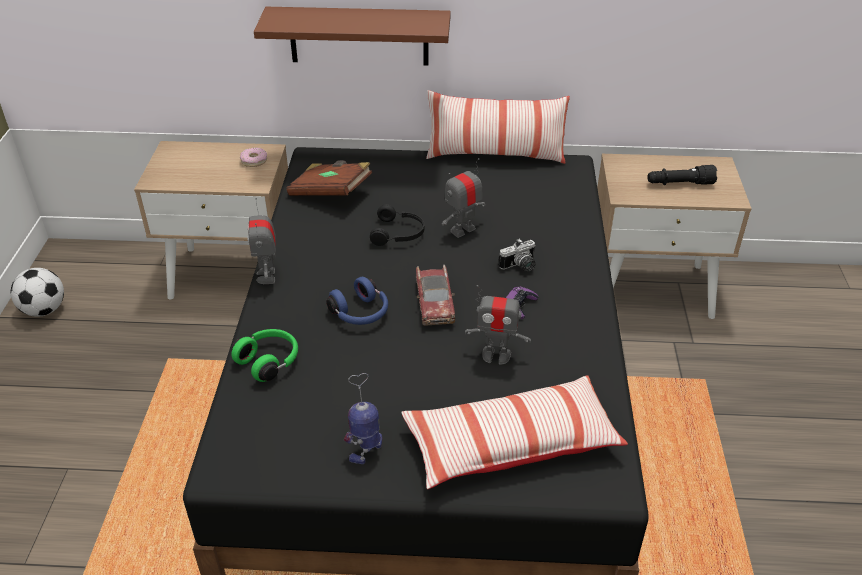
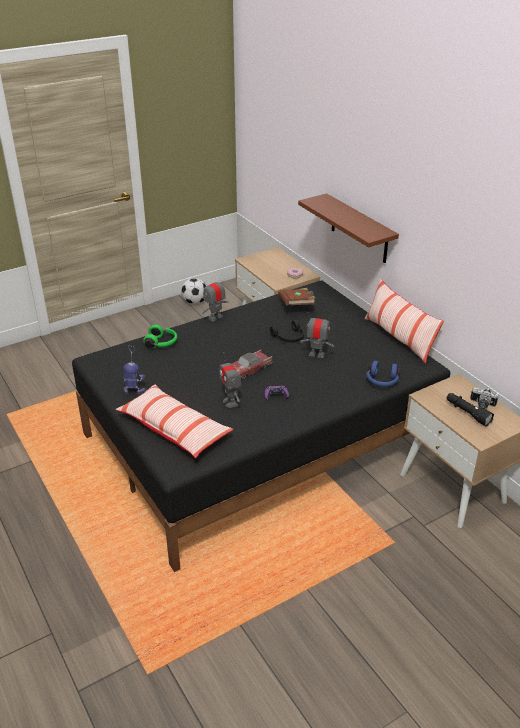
camera: 55 degrees right, 5 degrees down
(361, 313) = (217, 352): blue headphones -> blue headphones (382, 381)
(520, 266) = (308, 384): camera -> camera (481, 405)

